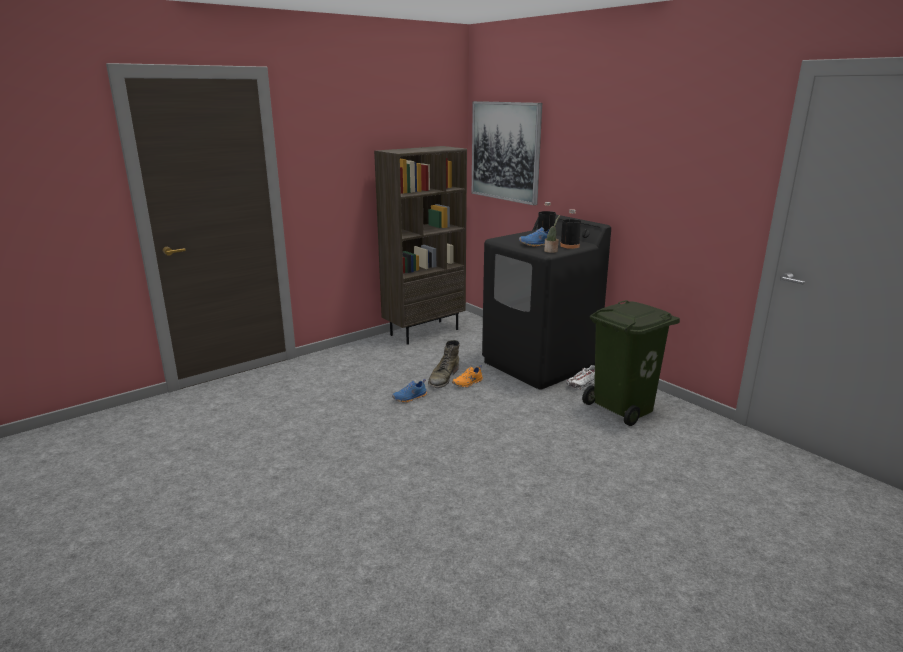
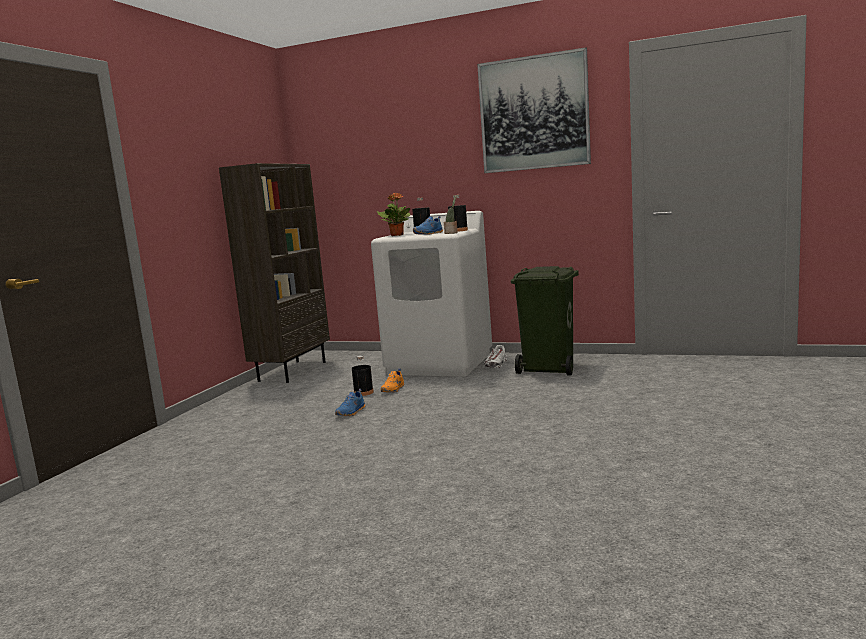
camera: 30 degrees left, 10 degrees down
(443, 378) = (363, 392): green boot -> black bottle
(505, 151) = (343, 167): picture -> picture (534, 113)
(514, 237) = (397, 235): none -> potted plant
(540, 364) = (440, 363): black washing machine -> white washing machine

